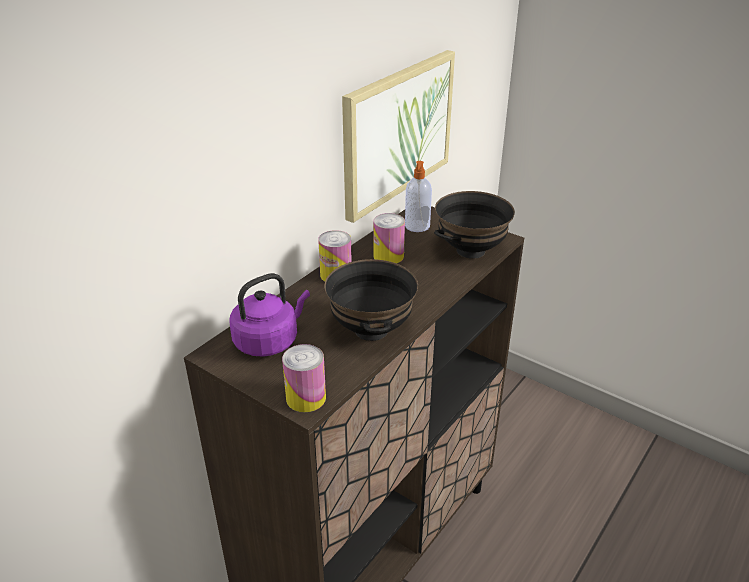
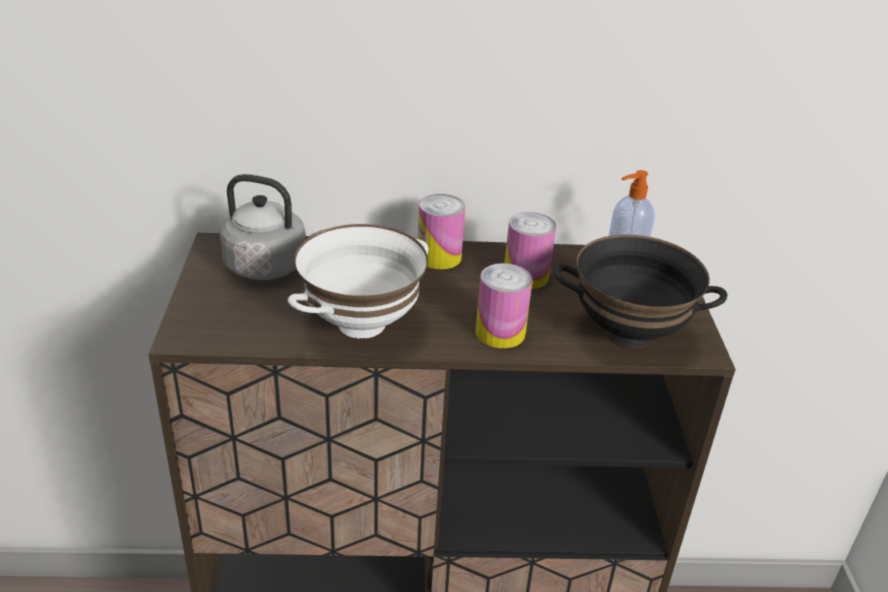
camera: 50 degrees right, 0 degrees up
(269, 341) = (270, 267): purple kettle -> grey kettle
(306, 398) = (197, 330): can -> can (500, 332)
(370, 330) = (361, 323): black bowl -> white bowl
(397, 132) = (666, 125): picture -> none

